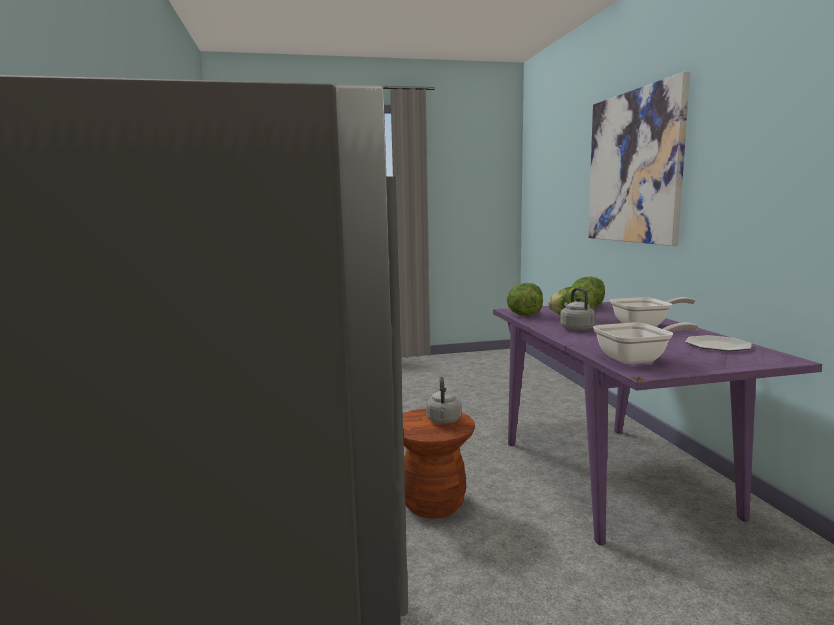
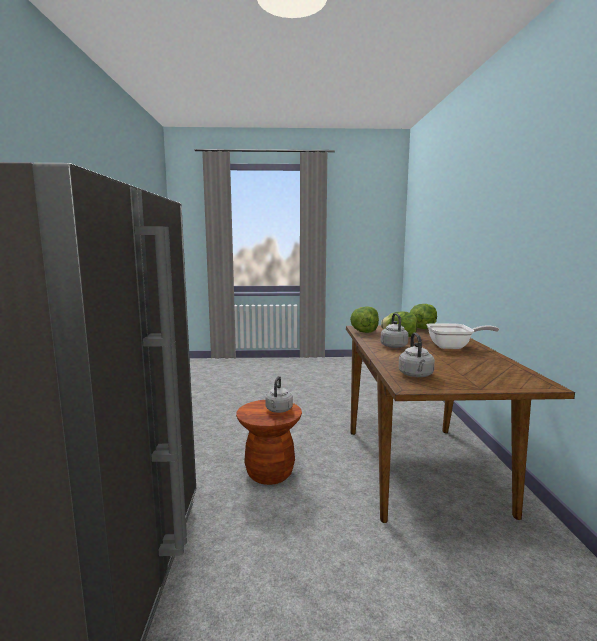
camera: 10 degrees right, 0 degrees up
(612, 477) = (421, 468): purple dining table -> brown dining table
(633, 167) = (471, 215): picture -> none
(638, 359) = (416, 375): frying pan -> grey kettle
(717, 345) = (497, 368): plate -> none

